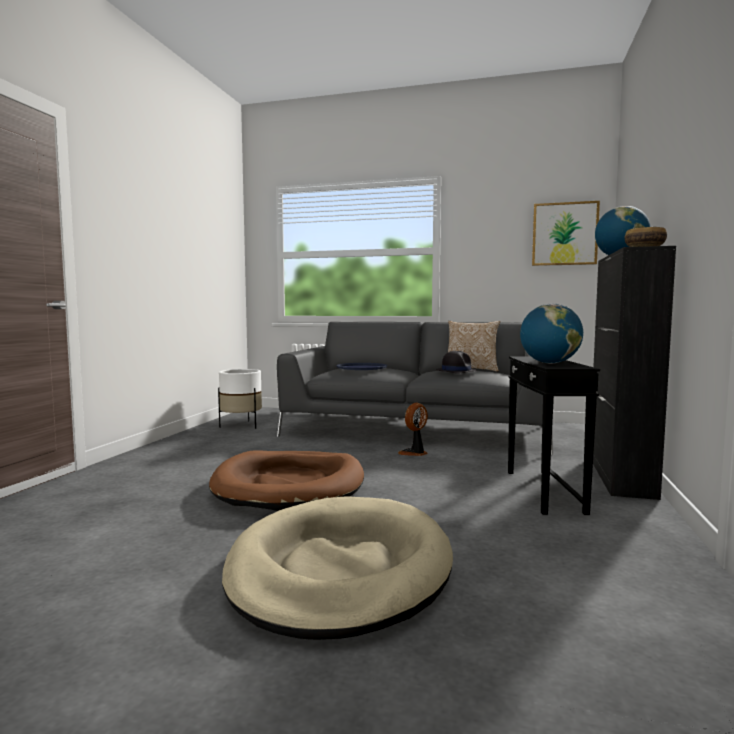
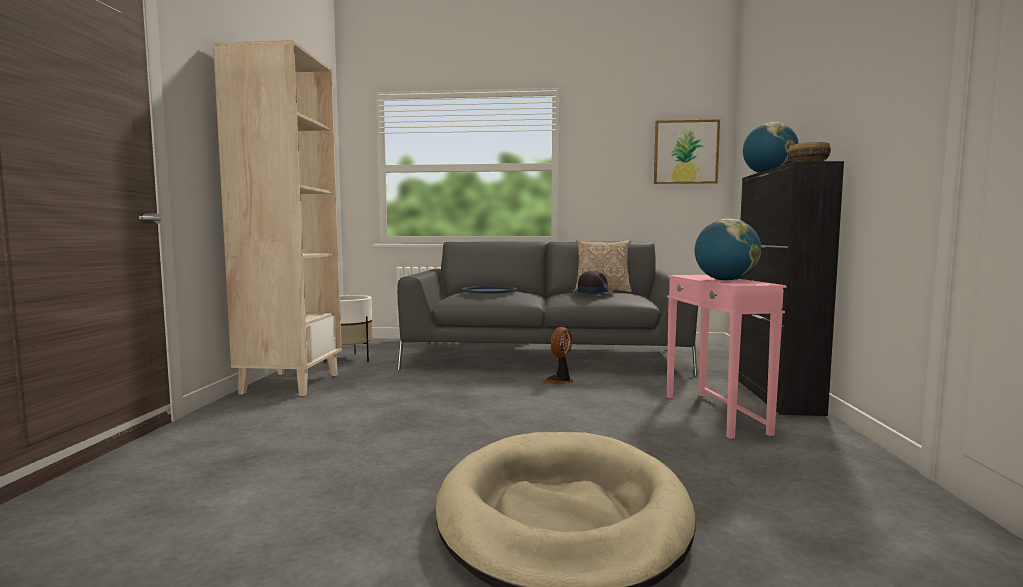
camera: 10 degrees left, 0 degrees up
(182, 444) = (291, 383): none -> beige bookcase
(289, 485) = (445, 424): brown dog bed -> none
(543, 491) = (714, 414): black side table -> pink side table

